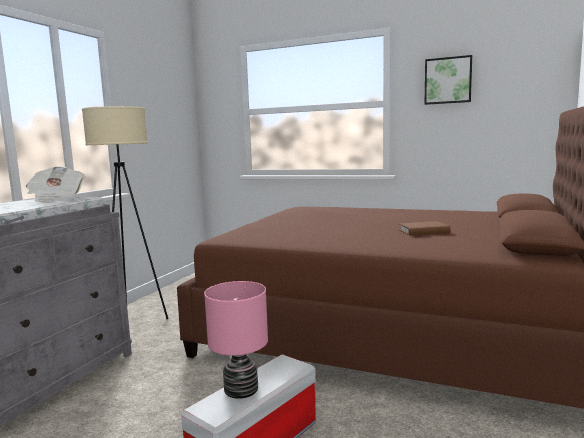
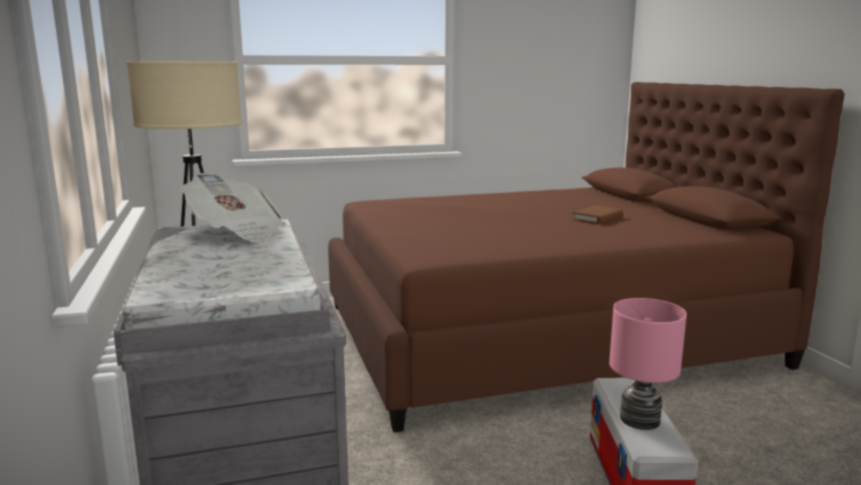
camera: 40 degrees left, 5 degrees up
(448, 80) = (517, 38): picture -> none

